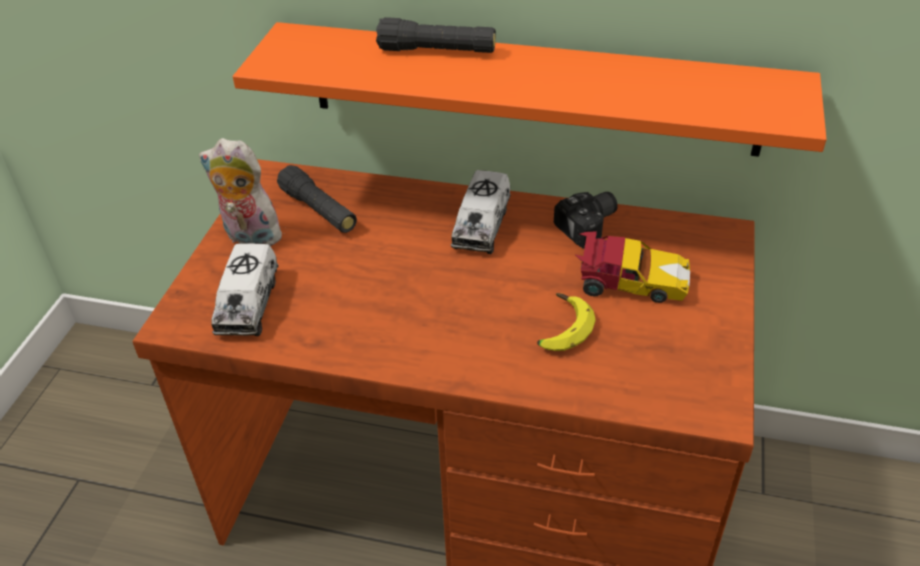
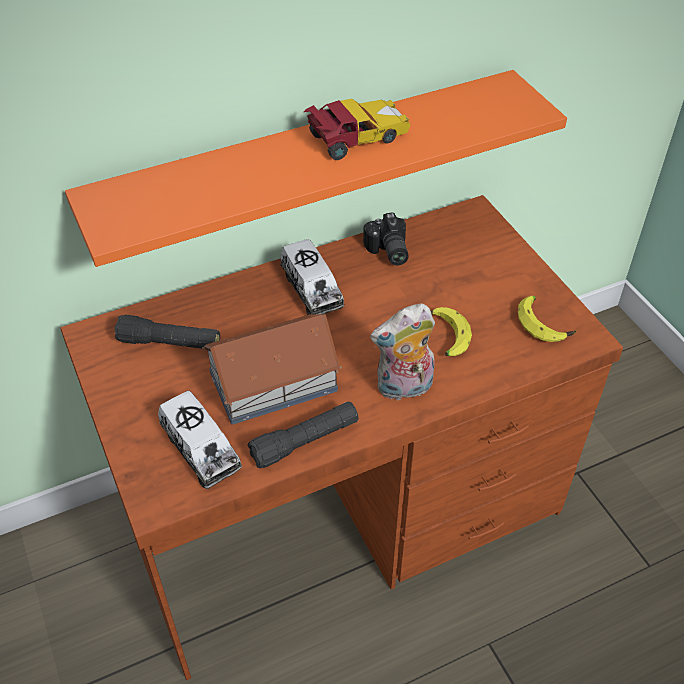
camera: 40 degrees left, 5 degrees up
(249, 237) = (136, 397): plush toy -> plush toy (404, 388)
(365, 284) = (274, 381): none -> toy house
(437, 51) = (240, 160): black flashlight -> black flashlight (305, 442)
(590, 227) = (387, 251): camera -> camera turned 150 degrees clockwise
(628, 282) = (452, 279): toy car -> toy car (355, 139)
(683, 372) = (544, 323): none -> banana

